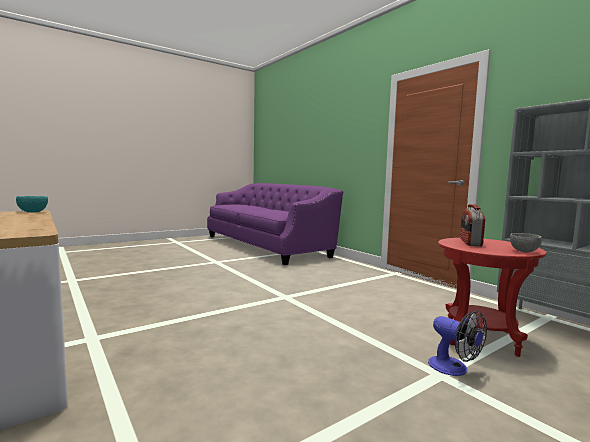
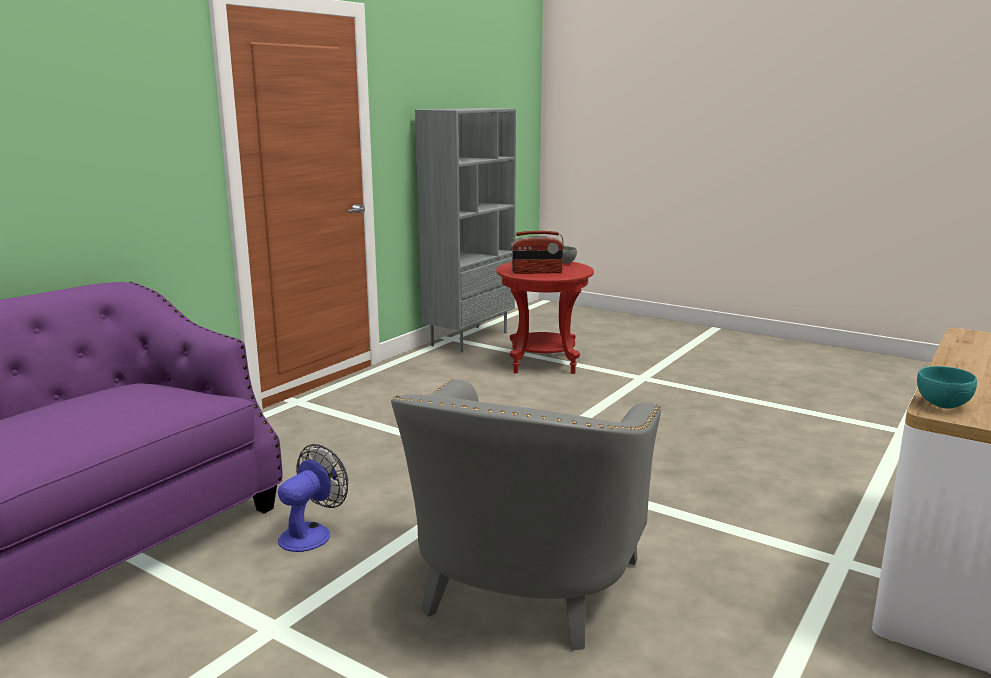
camera: 110 degrees left, 10 degrees up
(187, 282) = (521, 591): none -> grey armchair
(454, 369) = (625, 373): fan -> fan (311, 533)

